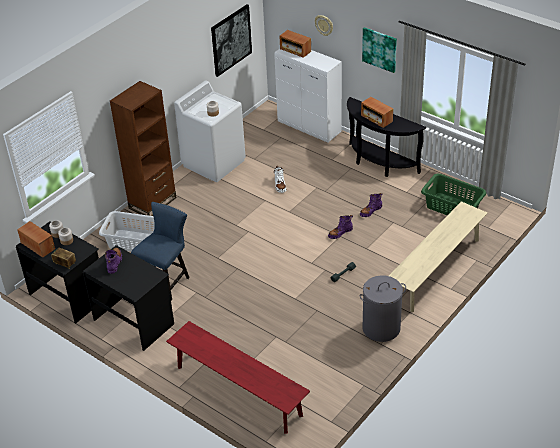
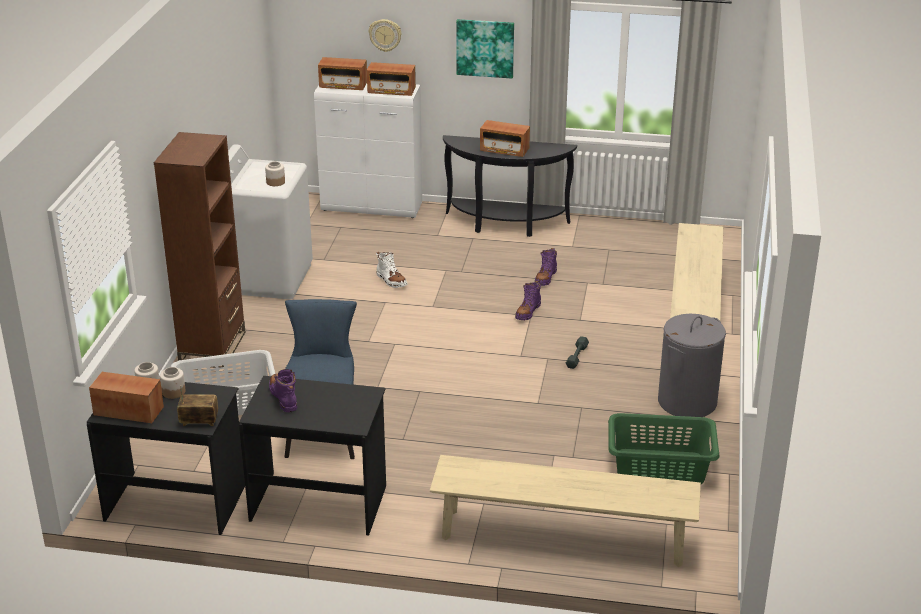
camera: 30 degrees left, 10 degrees down
(231, 40) = (248, 82): picture -> none
(238, 391) = (562, 538): red bench -> beige bench
(319, 62) = (391, 91): none -> radio
(452, 207) = (646, 248): green laundry basket -> green laundry basket (660, 467)

